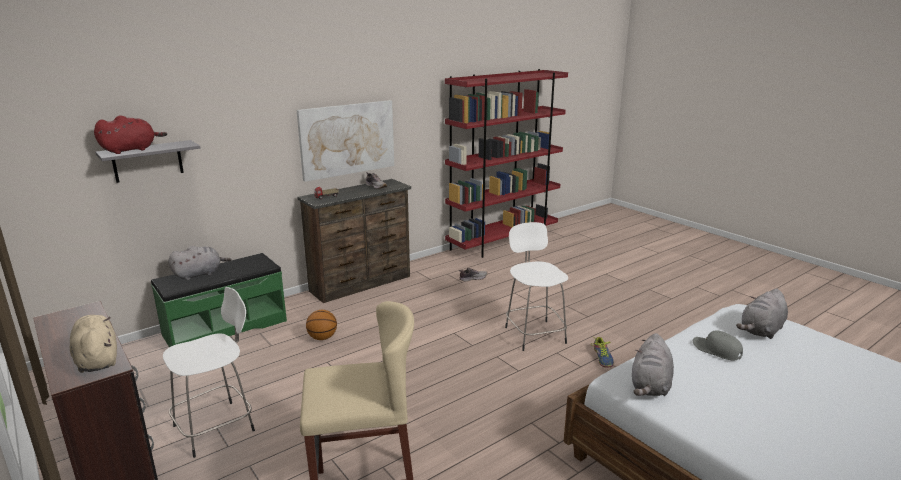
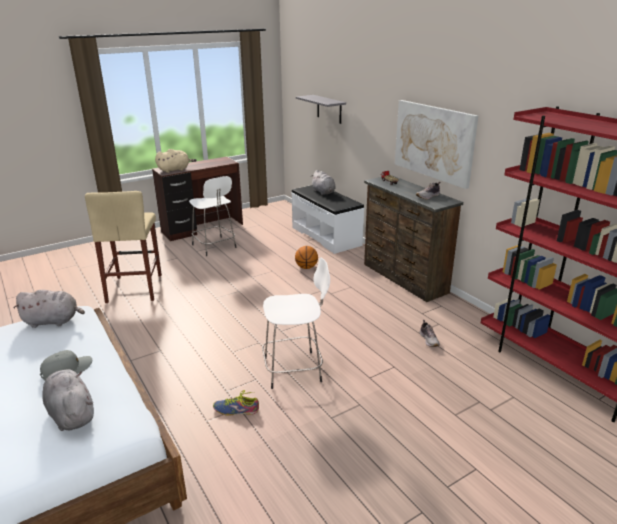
camera: 95 degrees right, 5 degrees up
(131, 150) = (314, 97): red plush toy -> none
(225, 327) = (326, 236): green bench -> white bench
(650, 386) = (53, 321): grey plush toy -> grey plush toy turned 150 degrees clockwise

